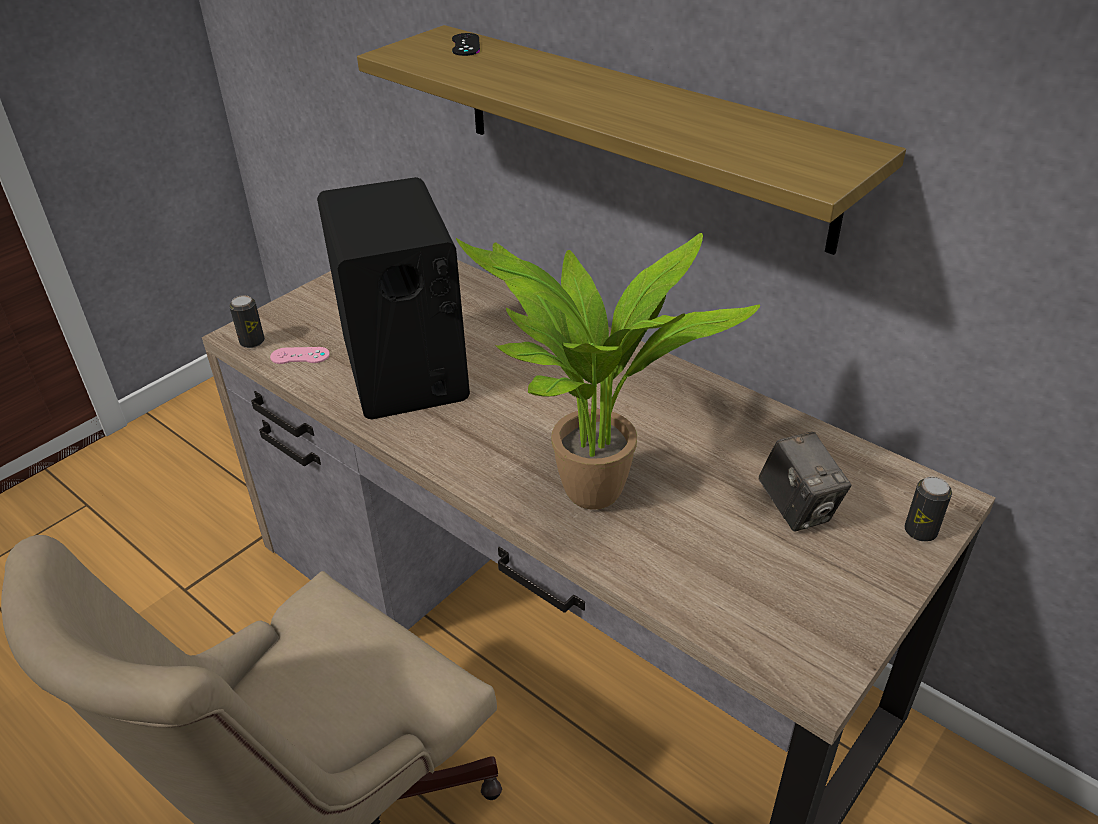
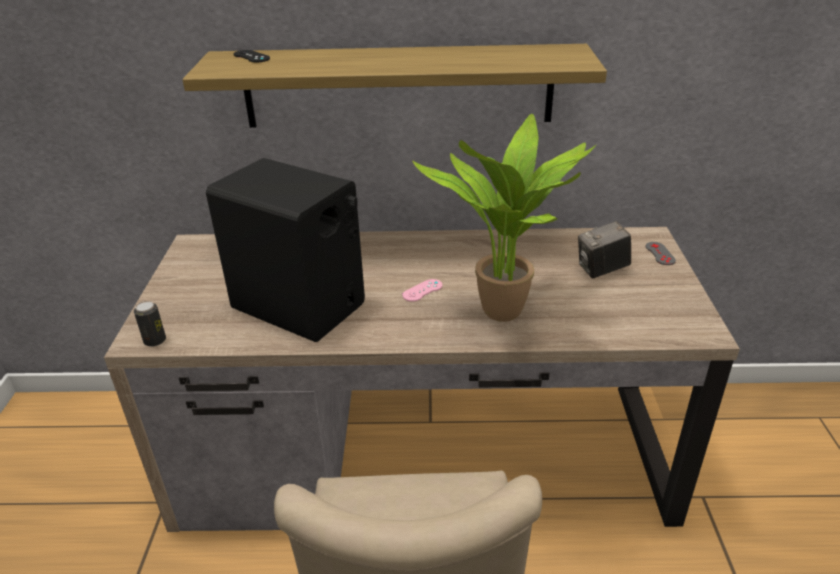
camera: 40 degrees left, 5 degrees down
(300, 356) = (208, 332): pink game controller -> pink game controller (422, 290)
(797, 508) = (601, 270): camera -> camera turned 135 degrees clockwise
(920, 531) = (660, 253): can -> grey game controller

